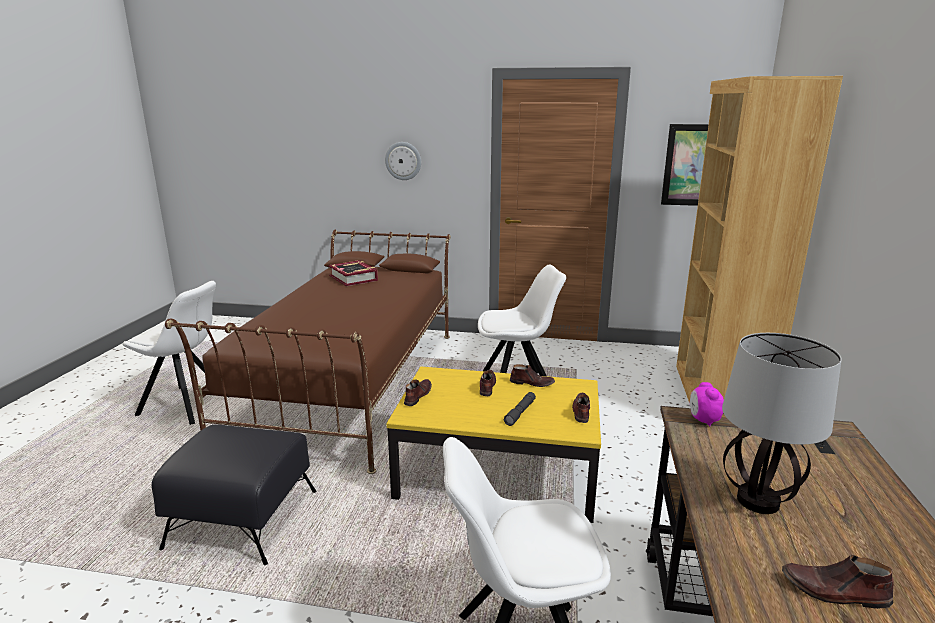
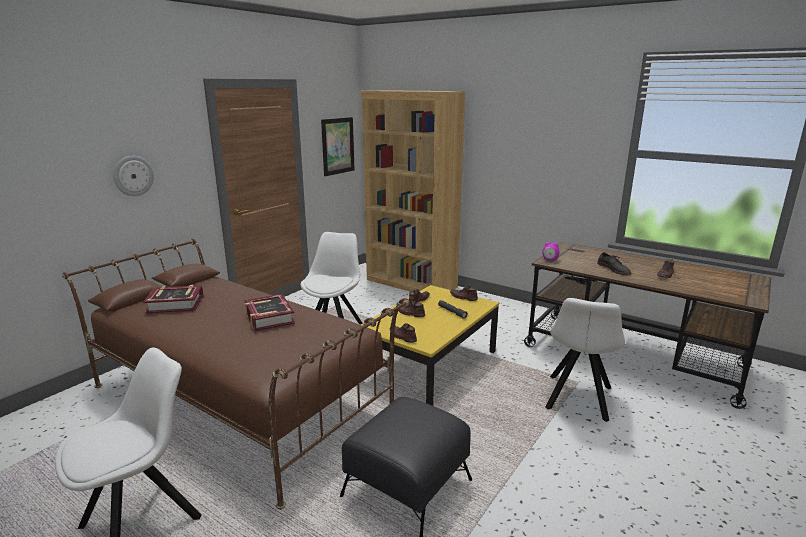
camera: 65 degrees left, 0 degrees up
(349, 311) = (269, 317): none -> book
(759, 501) = (614, 269): table lamp -> grey shoe

